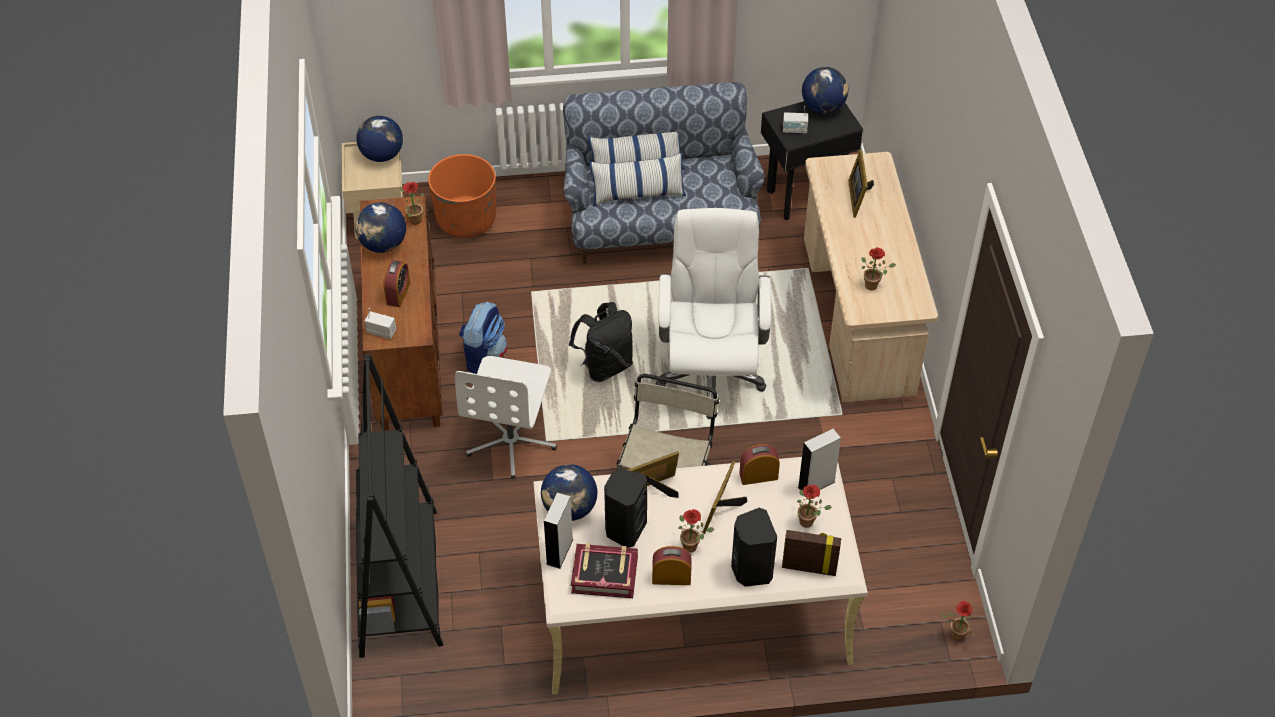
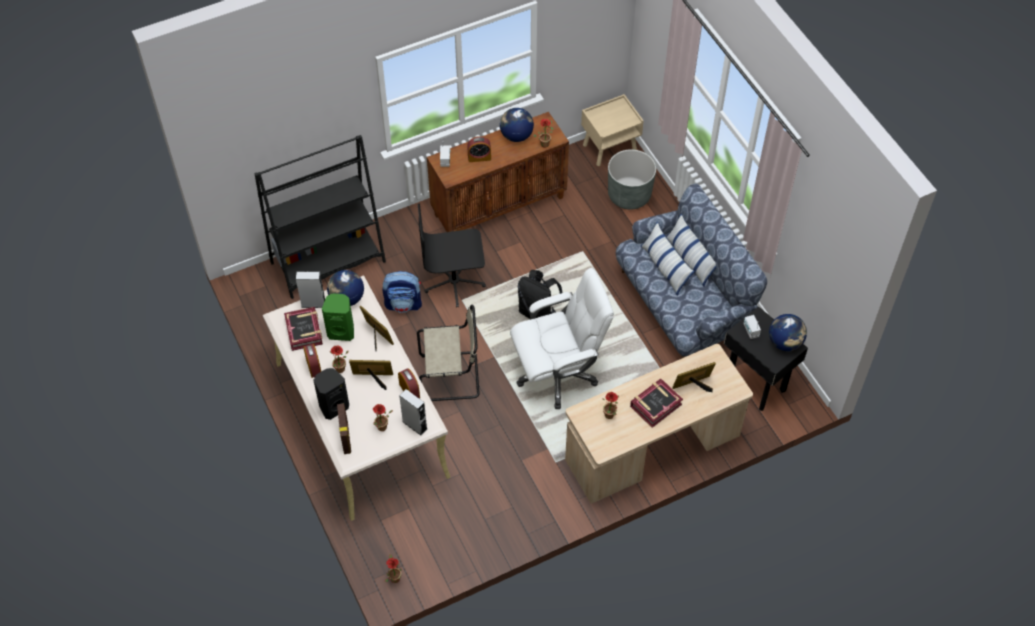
camera: 70 degrees right, 5 degrees up
(382, 155) = (625, 118): globe -> none
(466, 219) = (629, 195): orange planter -> grey planter
(484, 356) = (516, 245): backpack -> backpack (404, 304)
(511, 441) = (454, 282): white office chair -> black office chair
(624, 529) = (341, 331): black speaker -> green speaker
(872, 239) = (655, 405): none -> book

